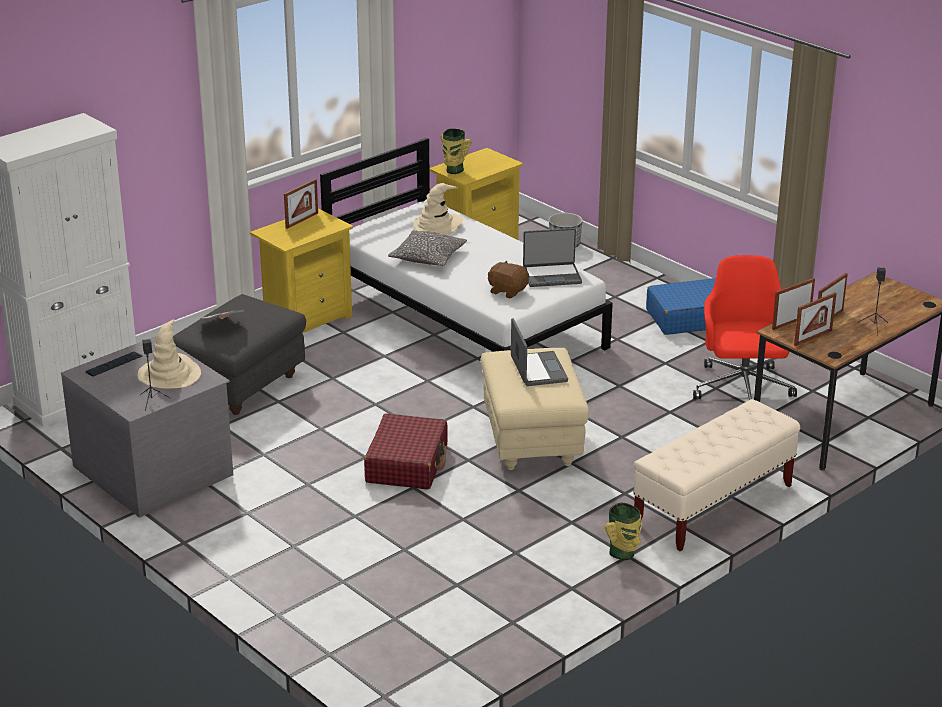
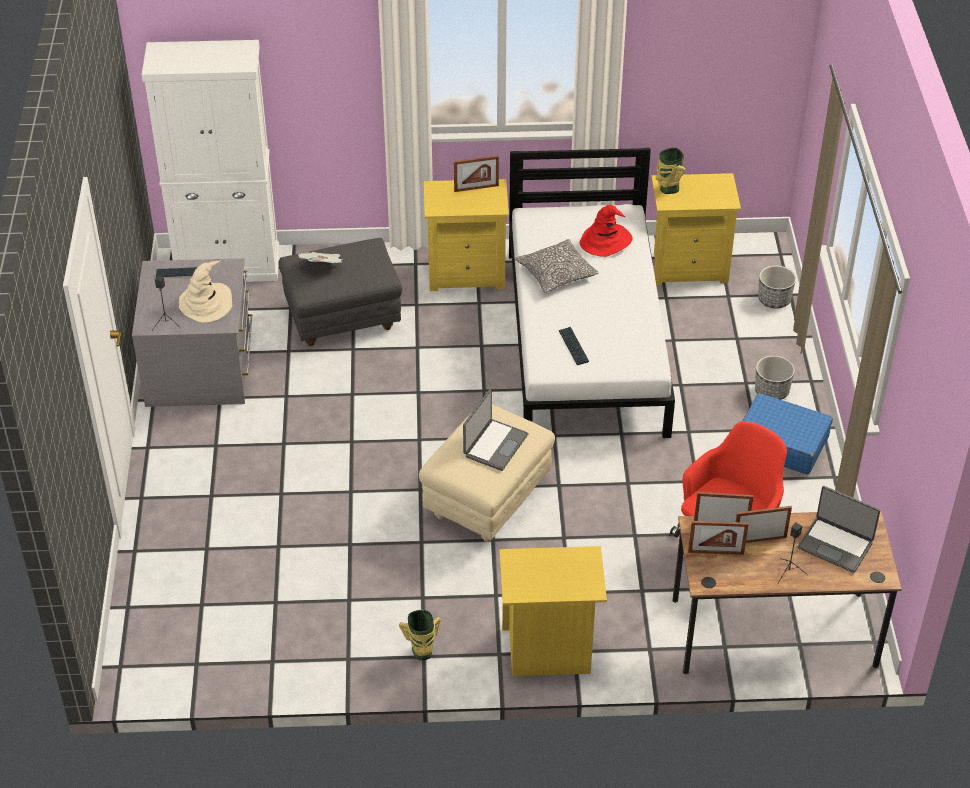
camera: 40 degrees right, 15 degrees up
(407, 464) = (372, 466): red suitcase -> none
(437, 225) = (605, 241): beige hat -> red hat
(507, 291) = (573, 346): brown plush toy -> keyboard
(552, 276) = (630, 349): laptop -> laptop (835, 544)
(639, 294) = (771, 391): none -> planter
(713, 505) = (548, 651): beige bench -> yellow nightstand

